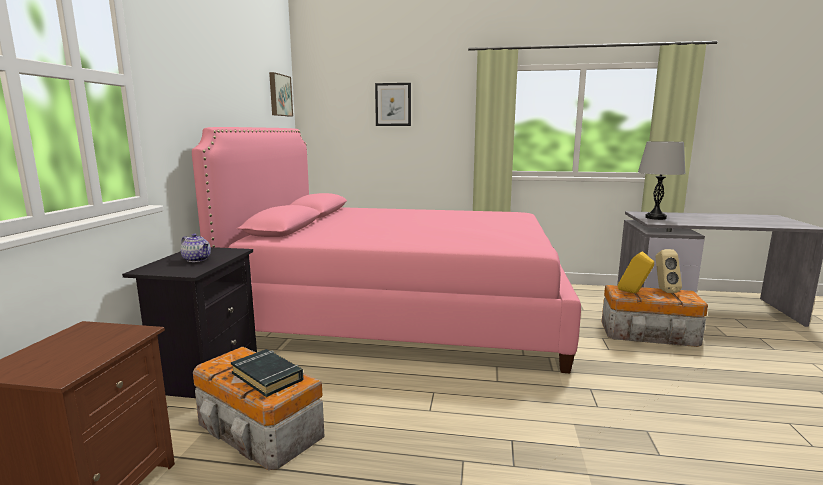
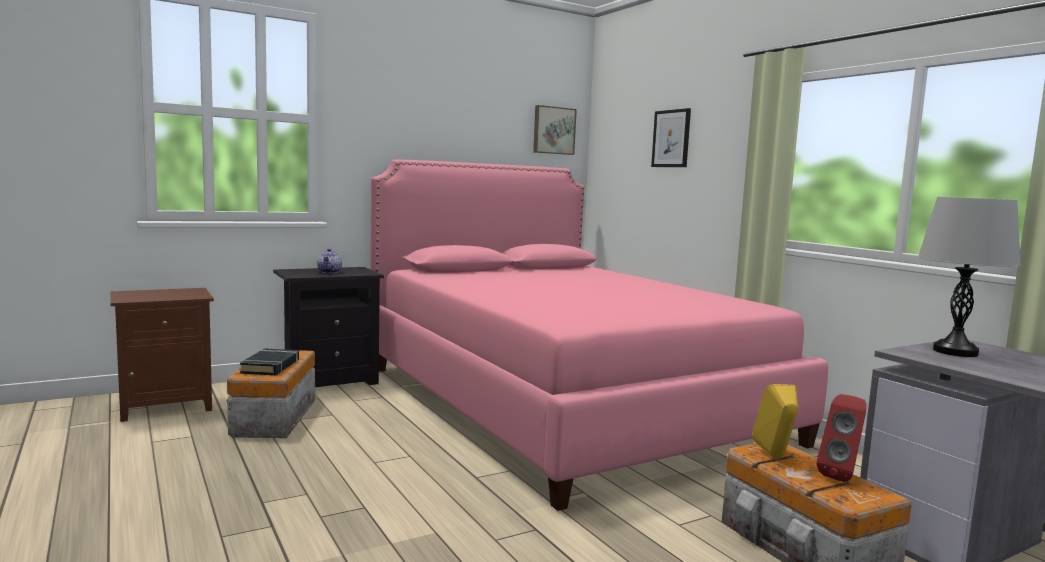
camera: 50 degrees right, 5 degrees down
(663, 290) = (842, 476): beige speaker -> red speaker

